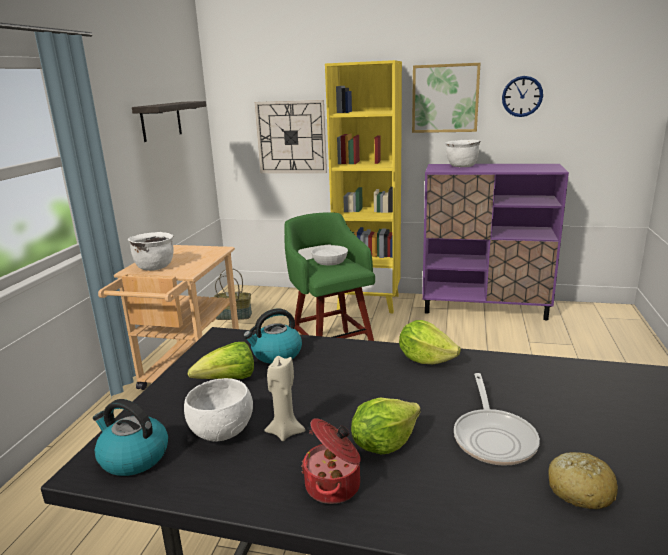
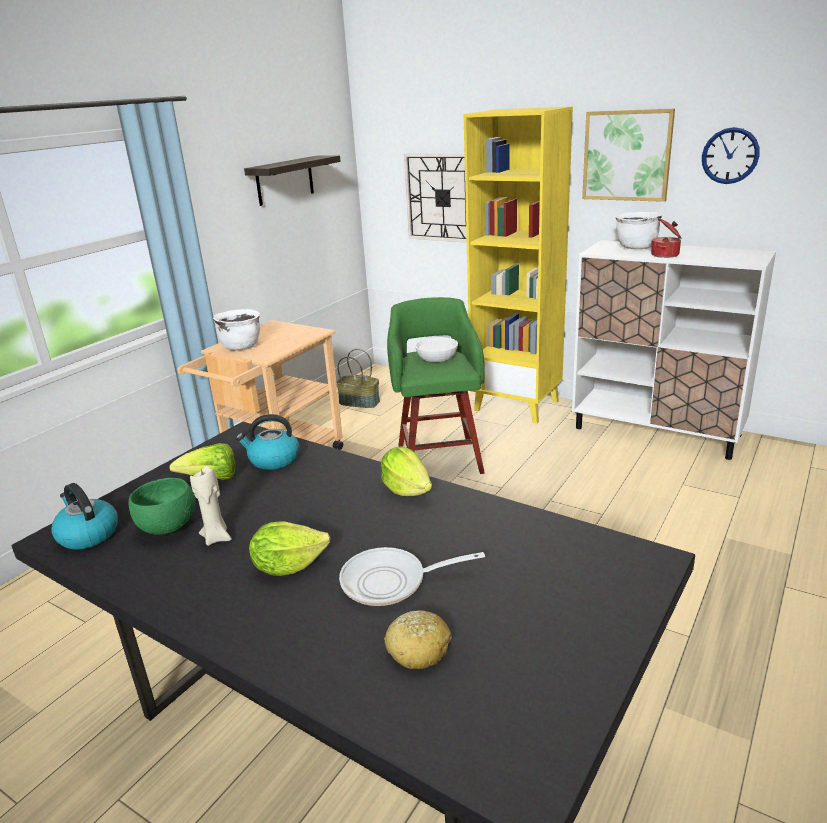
camera: 20 degrees right, 5 degrees up
(222, 431) = (169, 526): white bowl -> green bowl
(334, 486) = (214, 594): cooking pot -> cooking pot (666, 255)
(485, 308) = (657, 432): purple cabinet -> white cabinet
(493, 437) = (391, 582): frying pan -> frying pan turned 60 degrees clockwise

